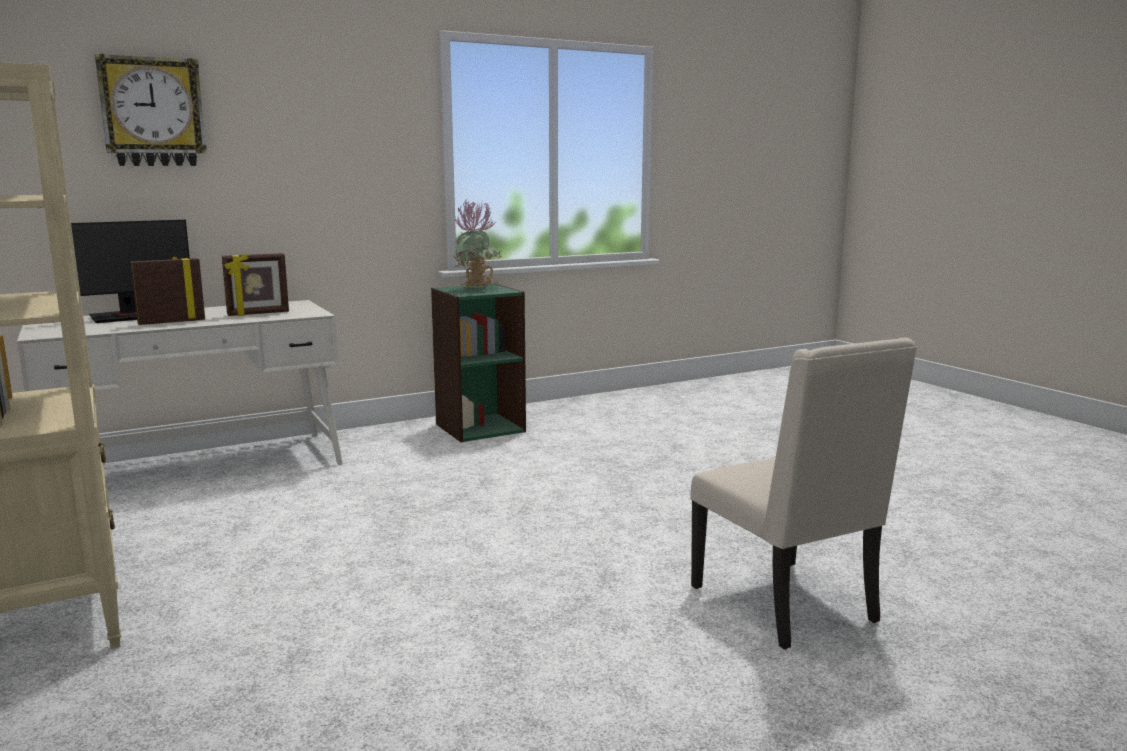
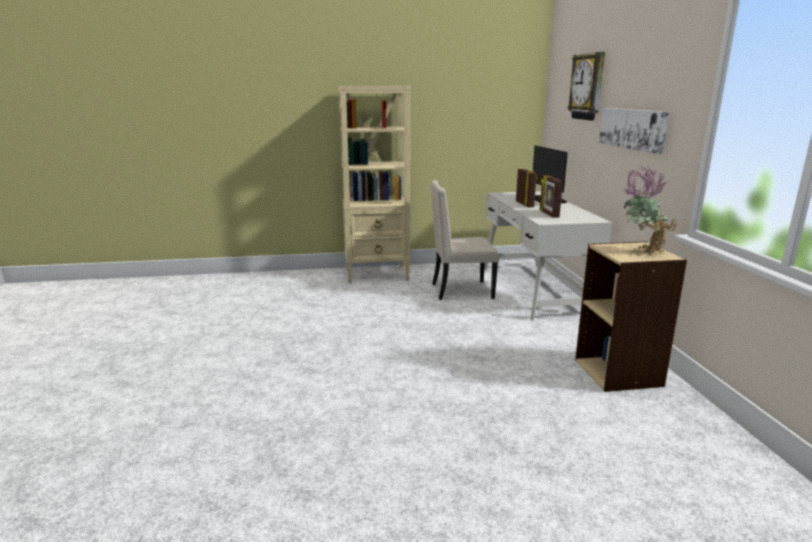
camera: 110 degrees right, 5 degrees up
(309, 171) = (632, 128): none -> picture
(480, 427) = (619, 373): green bookcase -> beige bookcase
(787, 605) = (219, 415): beige chair -> beige chair (460, 291)

